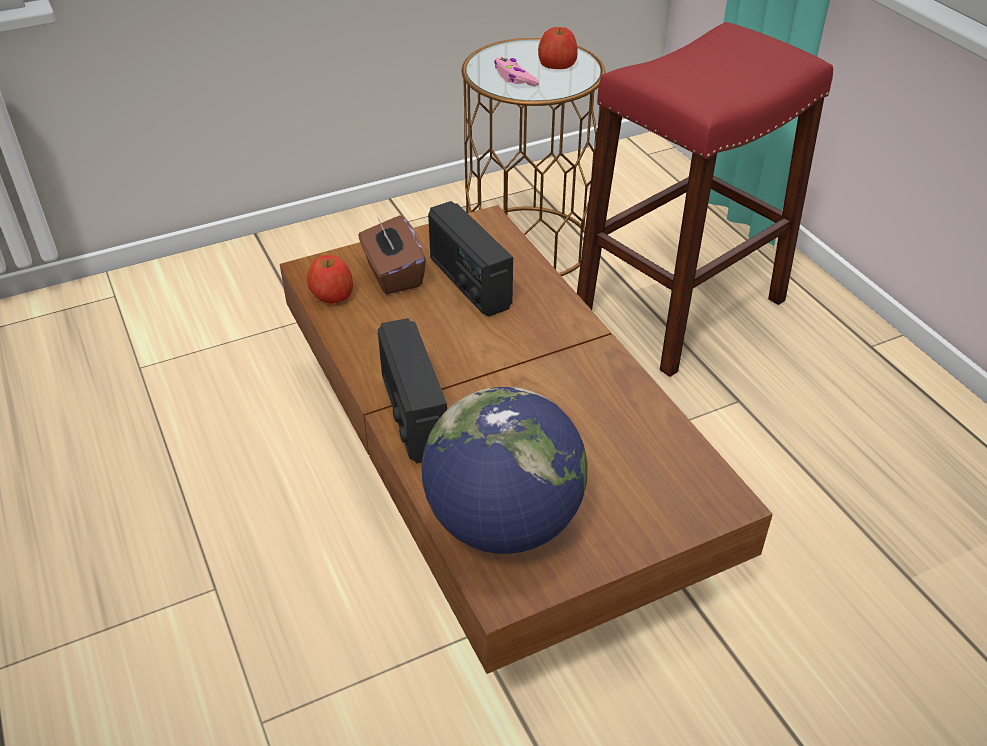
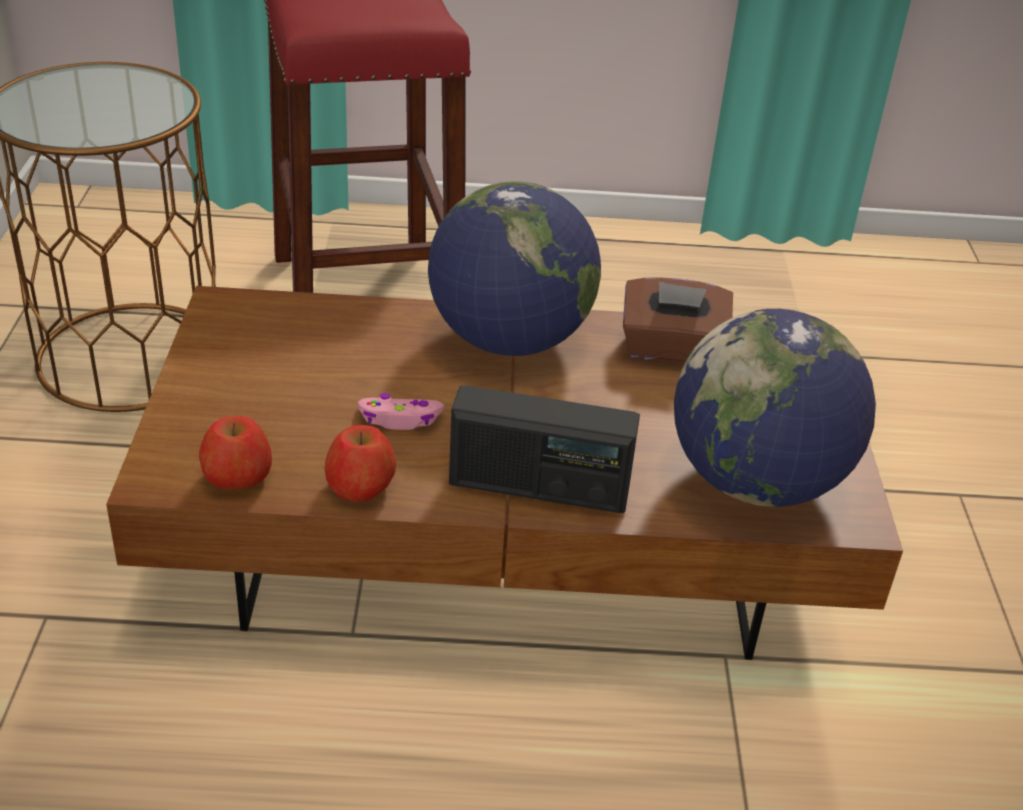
camera: 65 degrees left, 5 degrees down
(393, 274) = (249, 412): brown tissue box -> brown tissue box (672, 350)
(469, 283) = (331, 361): radio -> none
(514, 78) = (101, 120): pink game controller -> pink game controller (400, 419)
(556, 65) = (111, 88): apple -> apple (360, 486)
(564, 345) = (509, 340): none -> globe

